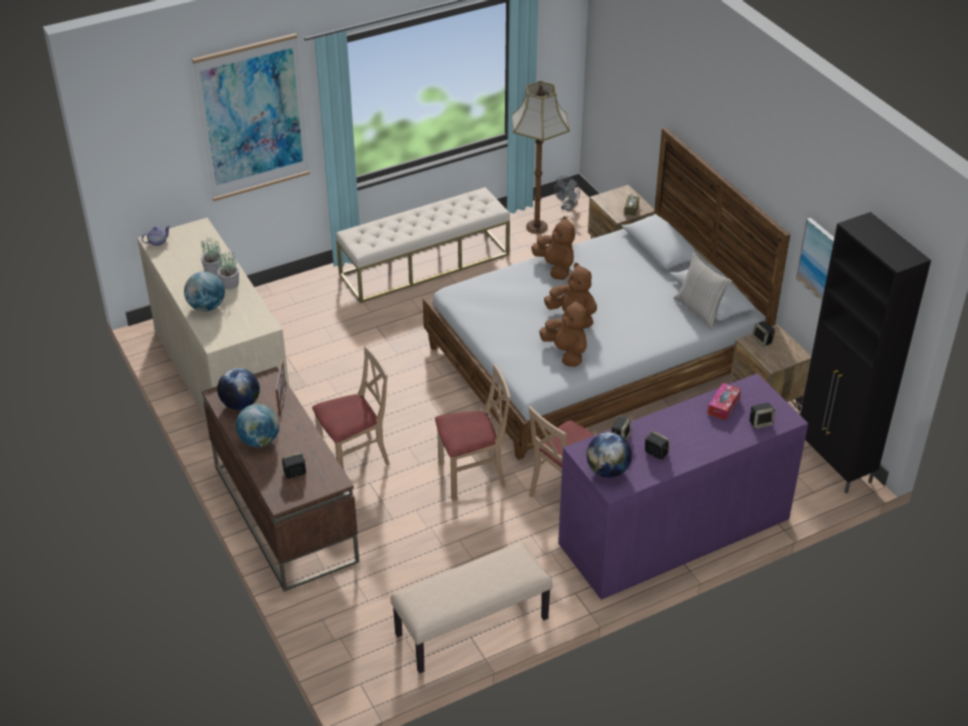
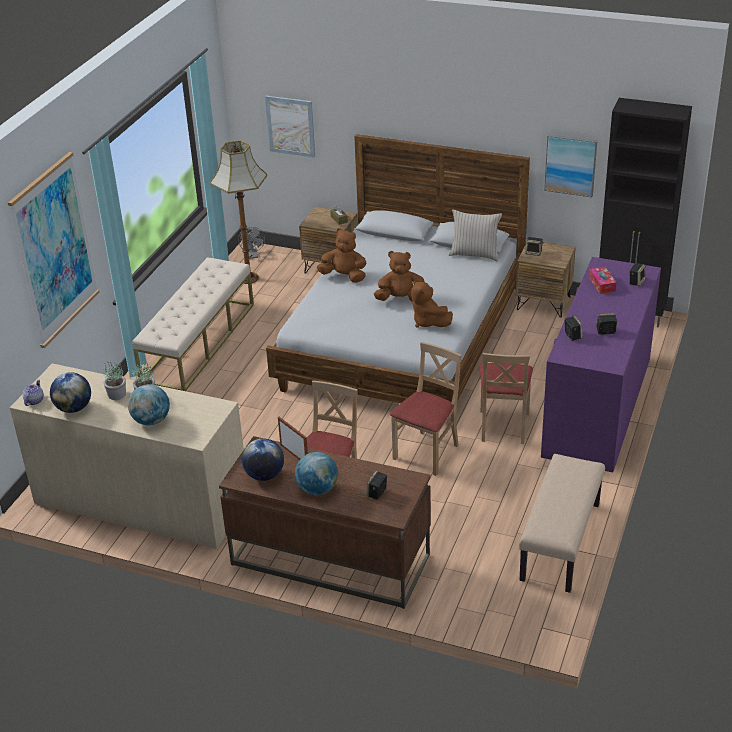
camera: 40 degrees left, 5 degrees down
(566, 352) = (428, 322): brown plush toy -> brown plush toy turned 135 degrees counterclockwise
(607, 471) = (594, 358): globe -> globe (74, 408)
(624, 90) = (290, 126): none -> picture

